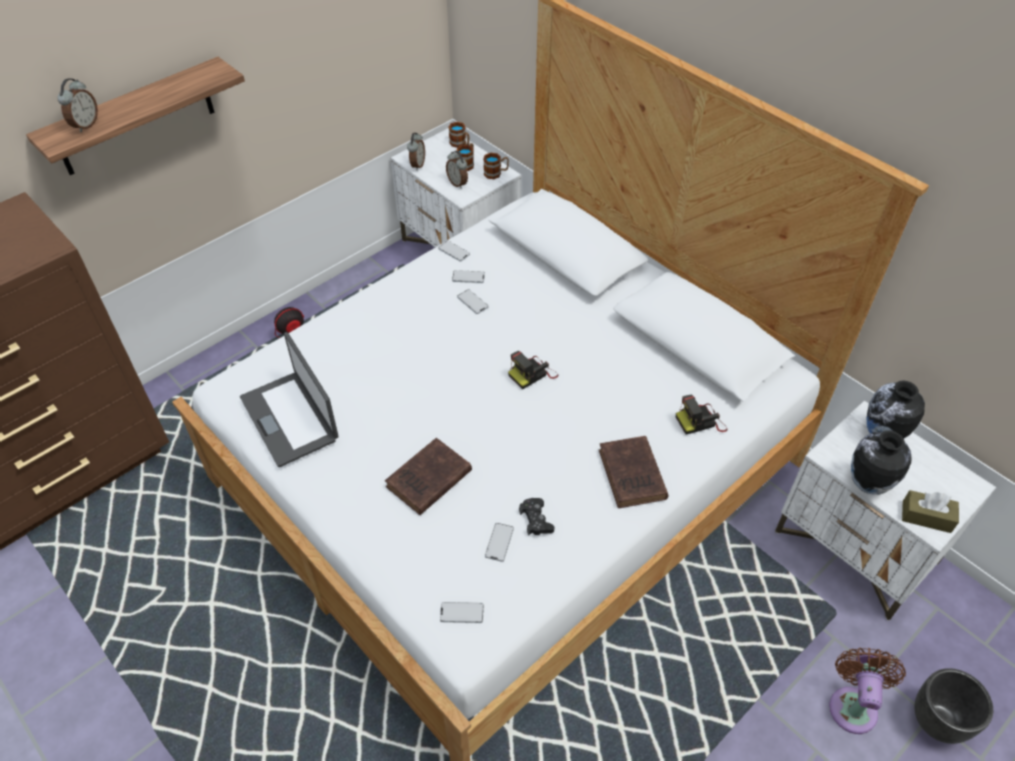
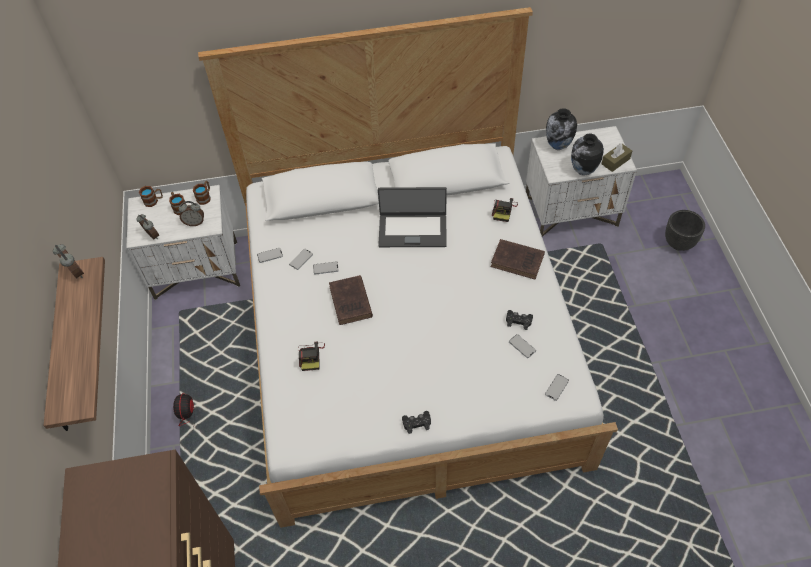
camera: 55 degrees left, 5 degrees up
(85, 125) = (72, 379): alarm clock -> alarm clock (75, 273)
(290, 418) = (351, 414): laptop -> laptop (412, 230)
(317, 485) = (417, 423): none -> black game controller
(427, 480) = (453, 361): brown book -> brown book (351, 303)
(532, 374) = (411, 267): camera -> camera (311, 356)
(853, 704) = (652, 270): brown fan -> none

